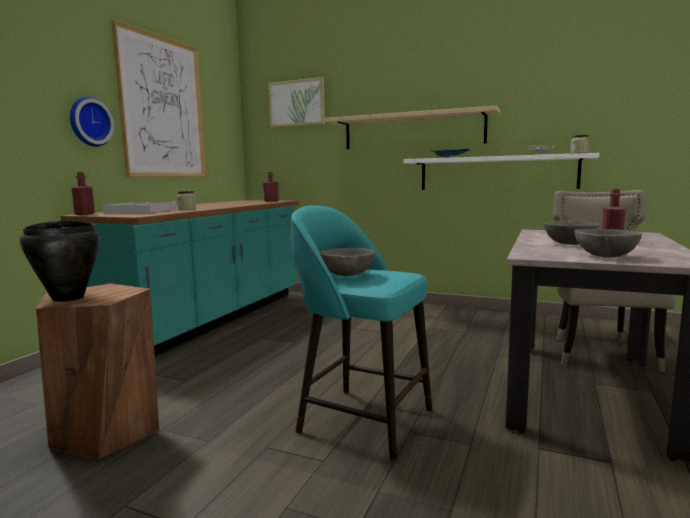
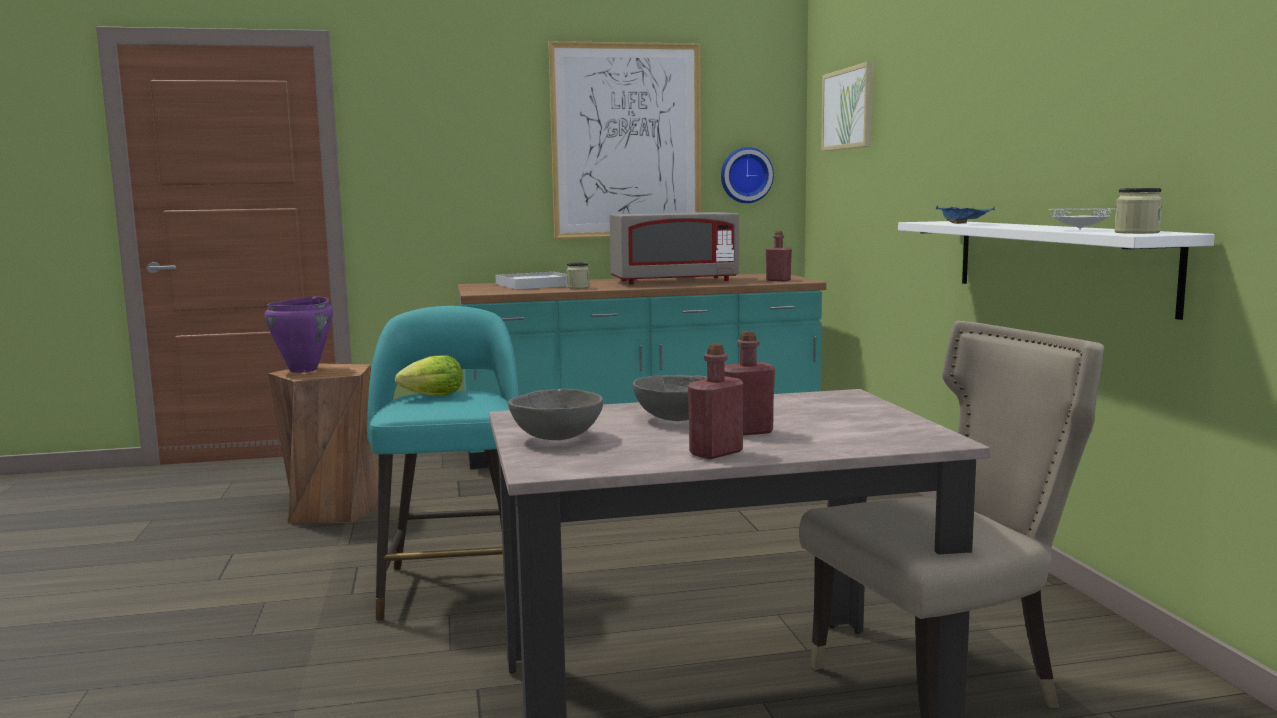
camera: 55 degrees right, 0 degrees up
(69, 298) = (304, 370): black cooking pot -> purple cooking pot
(84, 214) = (476, 284): red bottle -> red bottle (716, 453)
(89, 122) = (505, 174): wall clock -> wall clock (745, 175)
(219, 204) = (673, 281): none -> grey microwave
(348, 275) = (429, 396): grey bowl -> lettuce
(412, 131) = (957, 162): beige shelf -> none

